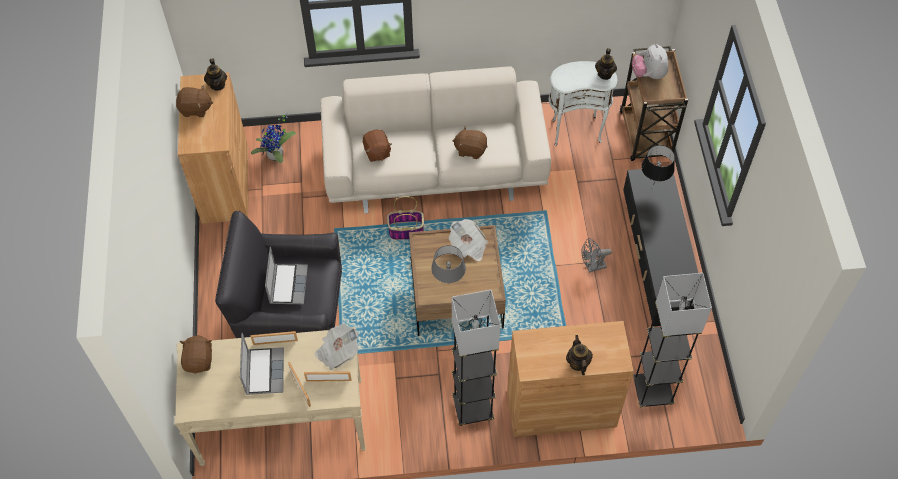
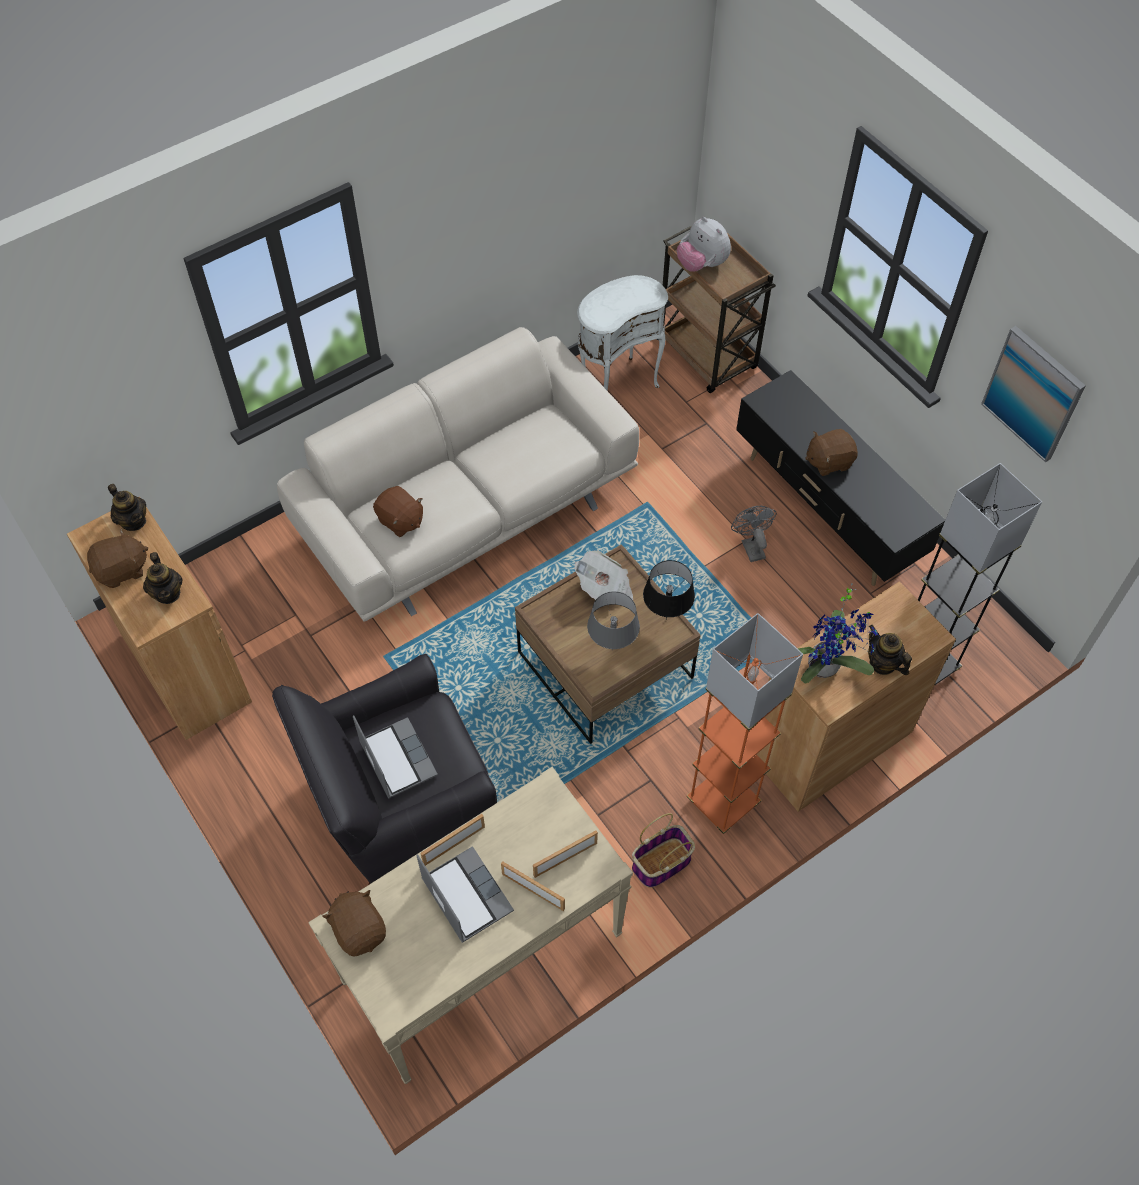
camera: 30 degrees left, 0 degrees up
(277, 156) = (238, 596): potted plant -> potted plant (827, 667)
(337, 352) = (551, 813): newspaper -> none
(405, 231) = (483, 614): basket -> basket (661, 864)
(470, 149) = (525, 461): brown plush toy -> brown plush toy (829, 461)
(472, 408) = (723, 802): grey floor lamp -> orange floor lamp
(592, 267) = (751, 546): grey fan -> grey fan turned 120 degrees clockwise
(605, 74) = (646, 287): teapot -> teapot (167, 593)
(653, 184) = (784, 402): black table lamp -> black table lamp (665, 619)
(762, 242) = (1033, 393): none -> picture

